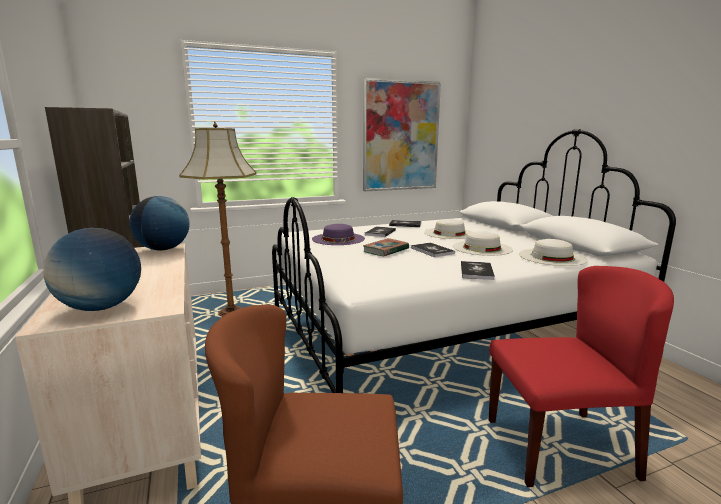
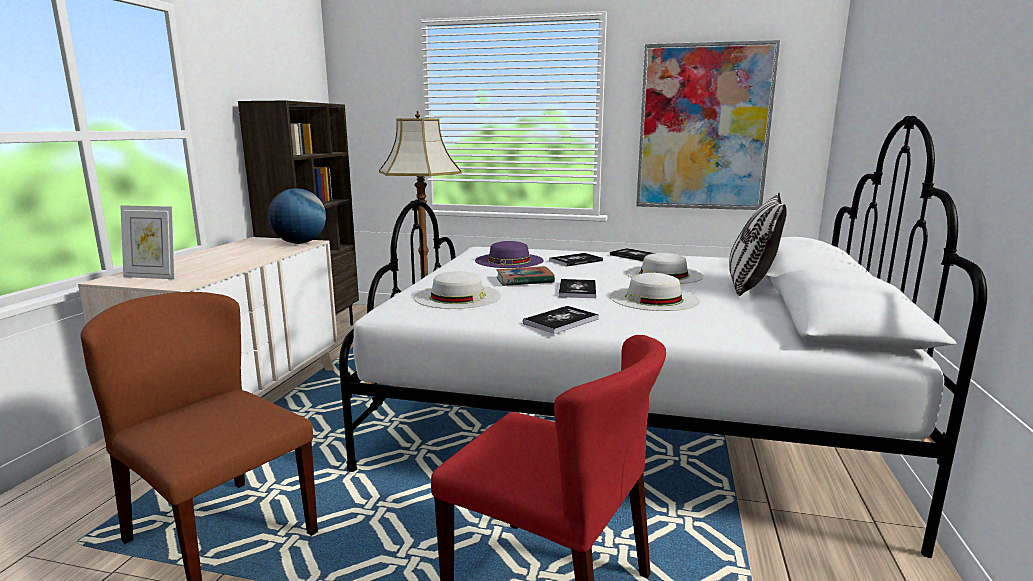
camera: 35 degrees right, 0 degrees up
(101, 307) = (153, 276): globe -> picture frame
(504, 233) = (750, 286): none -> pillow
(552, 257) = (723, 327): white hat -> white hat (457, 296)

